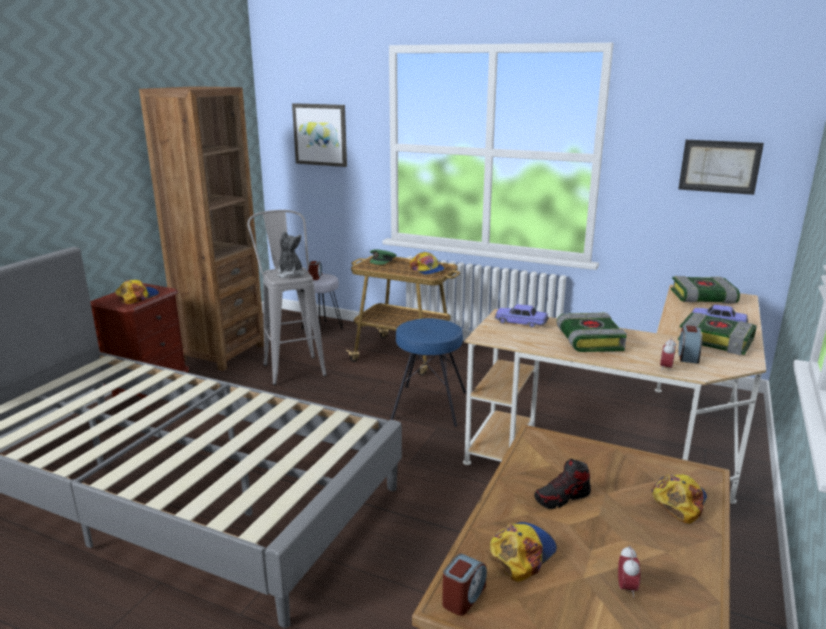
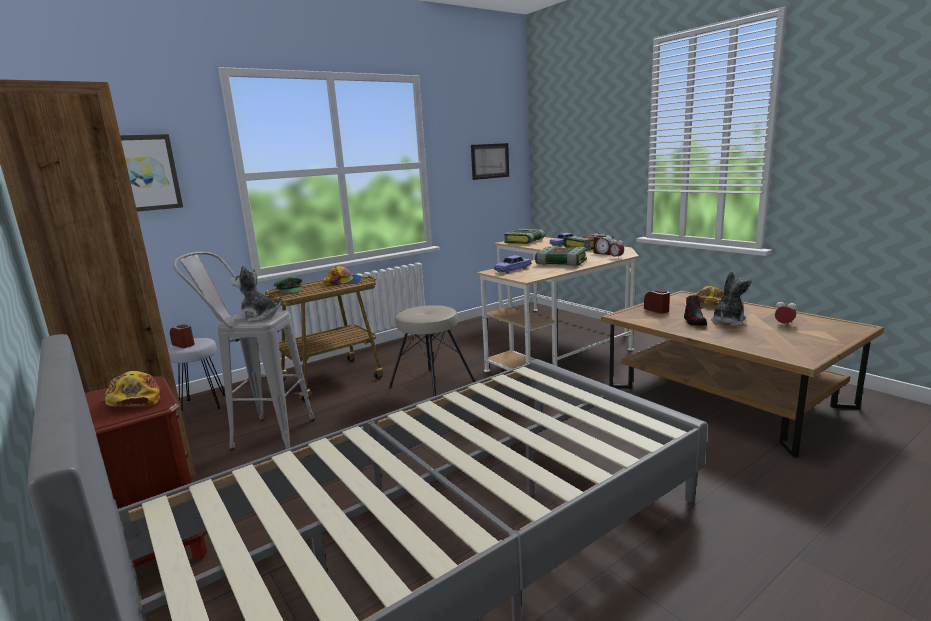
camera: 60 degrees left, 5 degrees down
(428, 405) = (431, 386): blue stool -> beige stool
(463, 596) = (793, 356): alarm clock -> alarm clock (656, 310)
(521, 553) = (750, 338): cap -> none
(589, 528) = (728, 321): none -> plush toy

